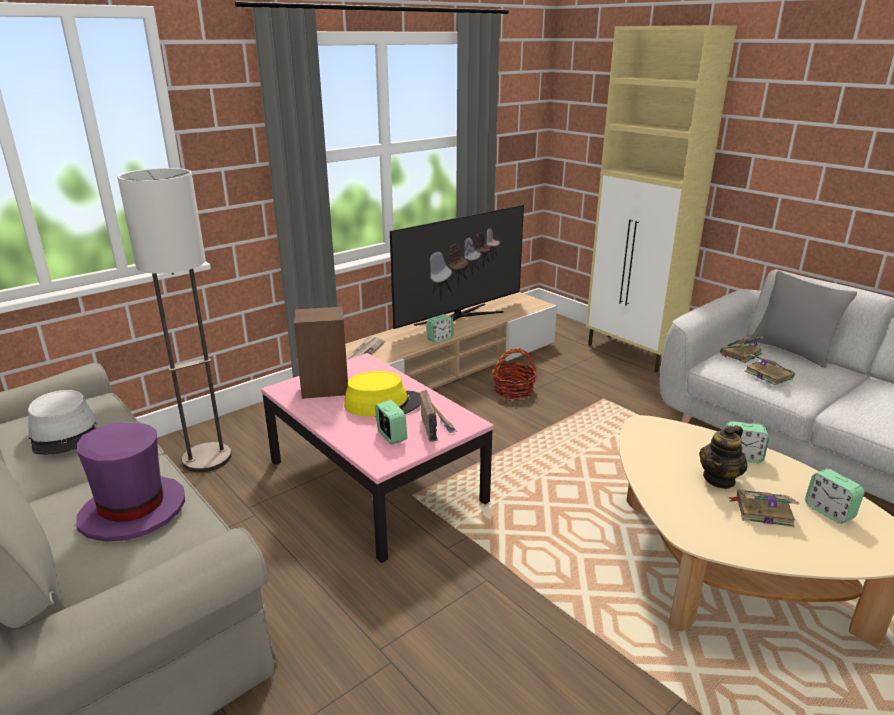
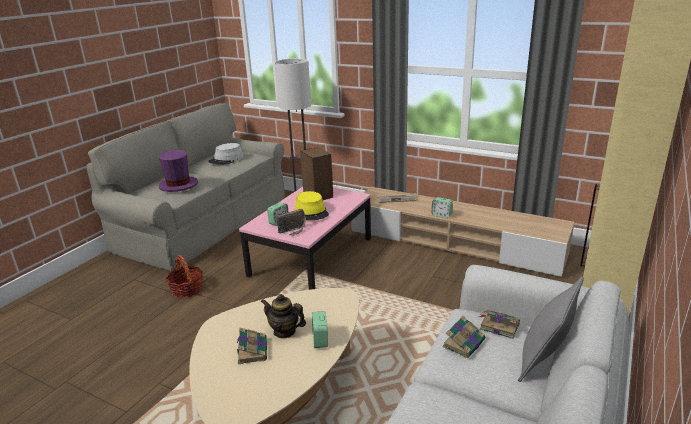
camera: 70 degrees right, 0 degrees up
(458, 318) = (484, 213): television -> none
(513, 390) = (457, 276): basket -> basket (187, 289)
(829, 511) = (262, 382): alarm clock -> none

